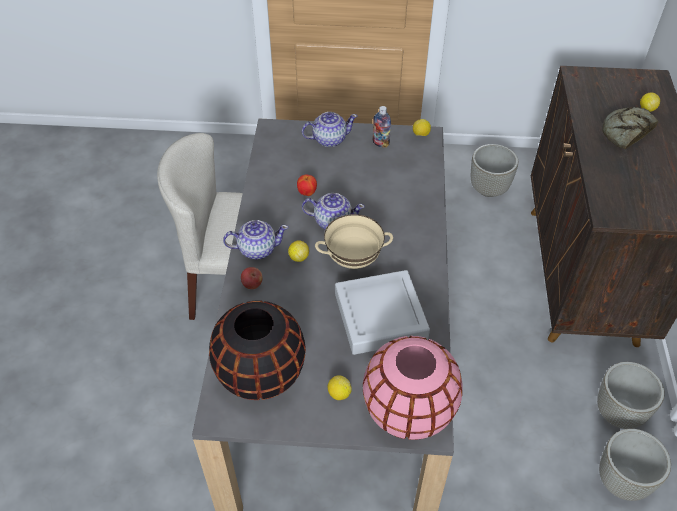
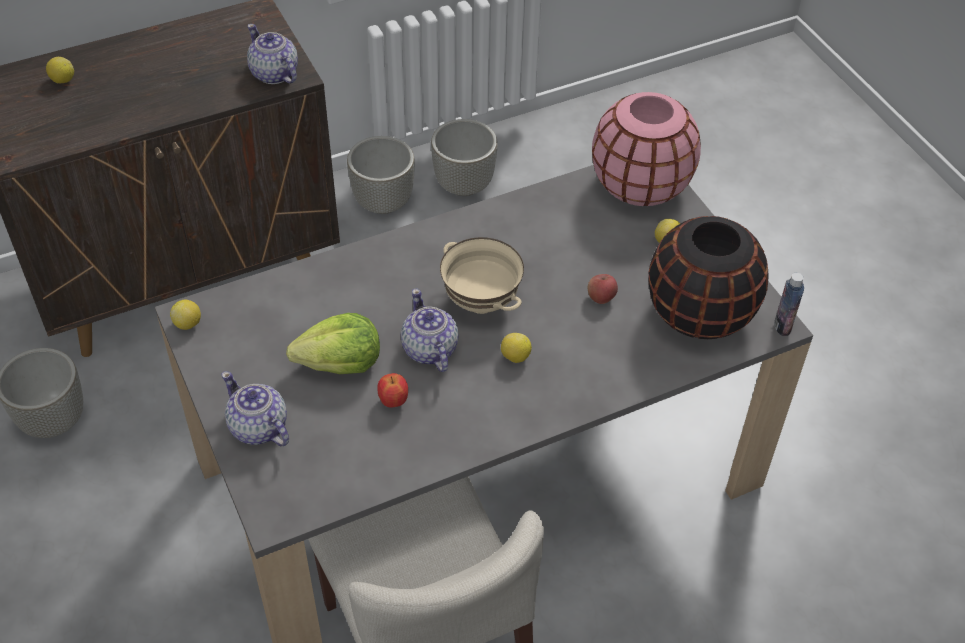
camera: 120 degrees left, 0 degrees up
(252, 284) = (592, 382): apple -> apple (601, 298)
(257, 249) = (533, 407): teapot -> teapot (274, 74)
(350, 182) = (340, 363): none -> lettuce
(380, 143) = (234, 362): bottle -> bottle (782, 325)
(380, 316) = (546, 247): grey tray -> none
(626, 132) = (125, 89): bread -> none

